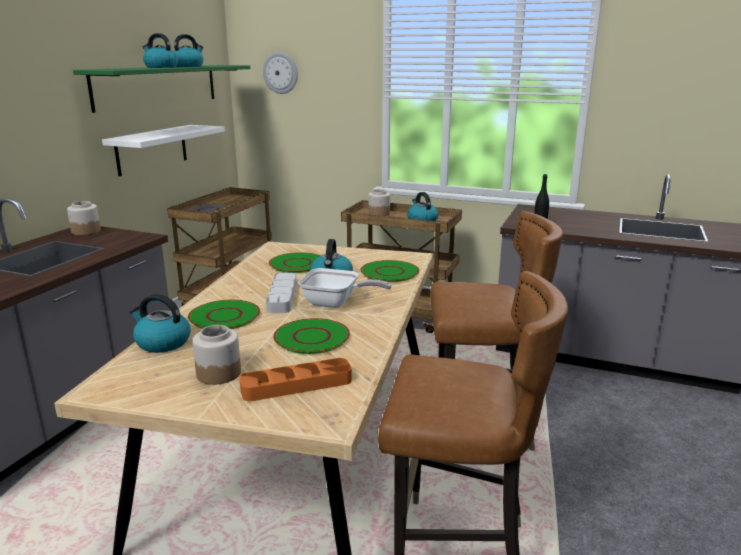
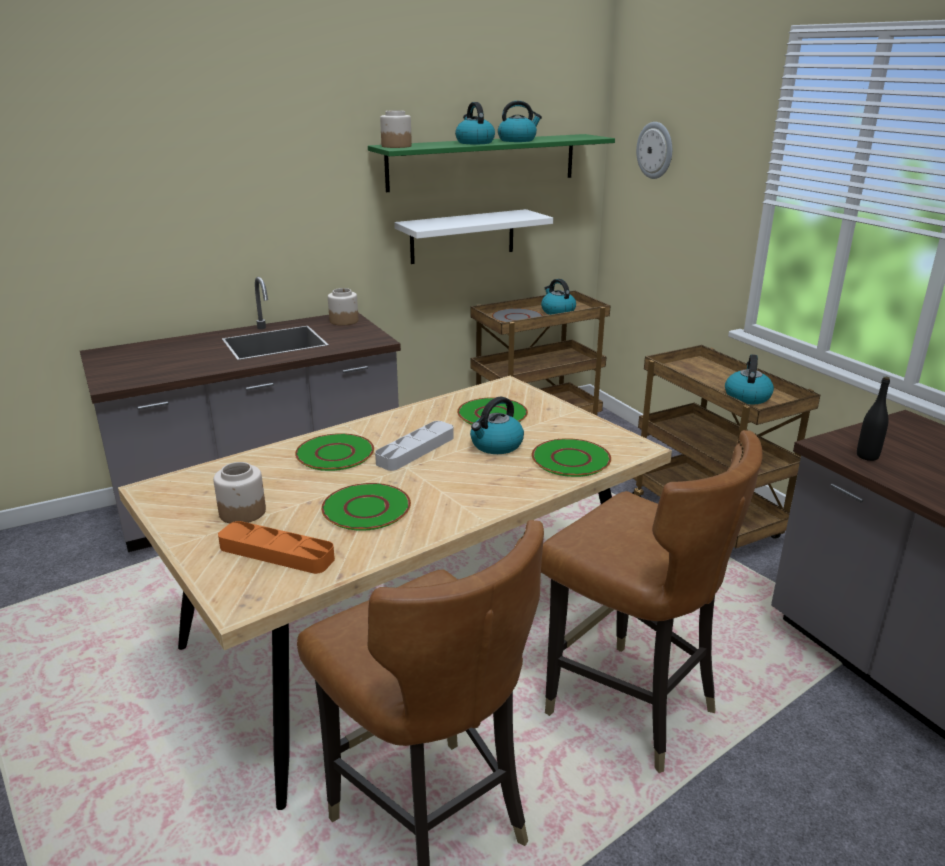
camera: 40 degrees right, 5 degrees up
(162, 343) = (252, 462): kettle -> kettle (557, 311)
(336, 303) = (450, 478): frying pan -> none
(378, 213) = (706, 370): jar -> jar (396, 146)

